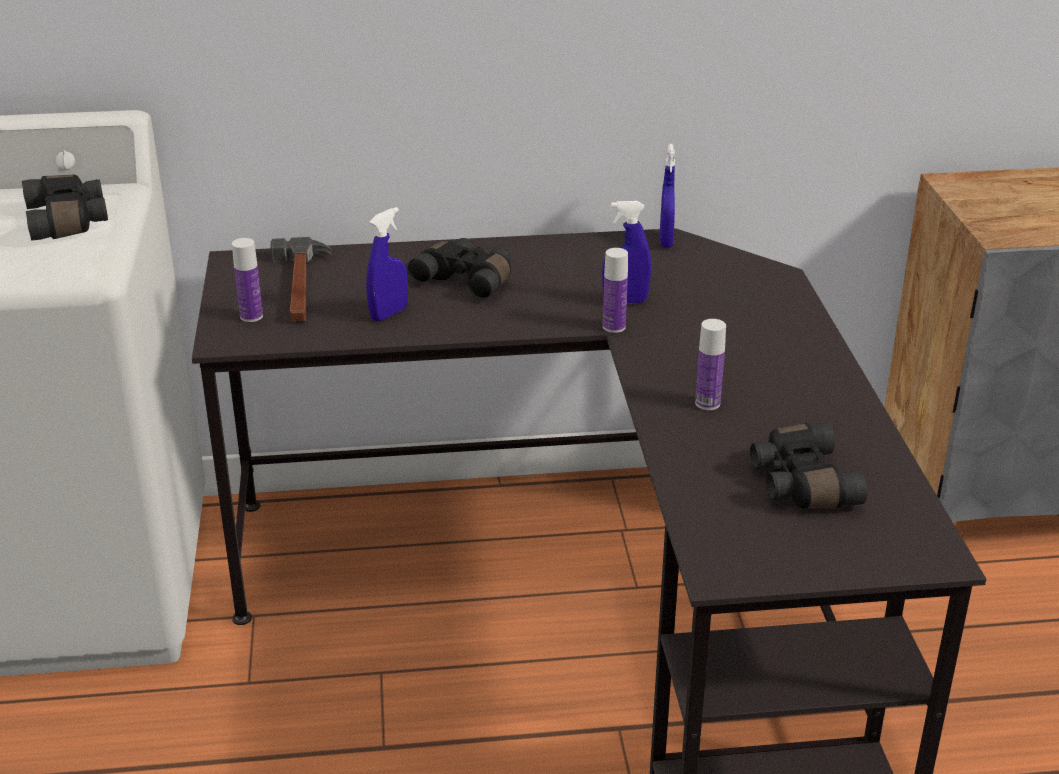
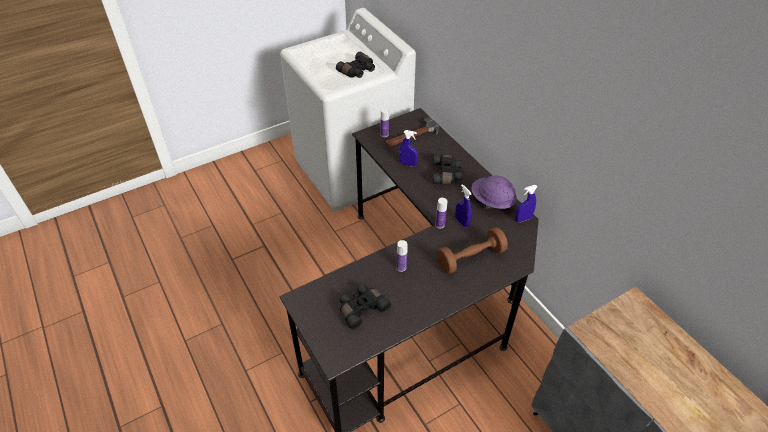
camera: 65 degrees right, 15 degrees up
(593, 256) = (491, 202): none -> purple hard hat
(732, 319) = (470, 258): none -> brown dumbbell

